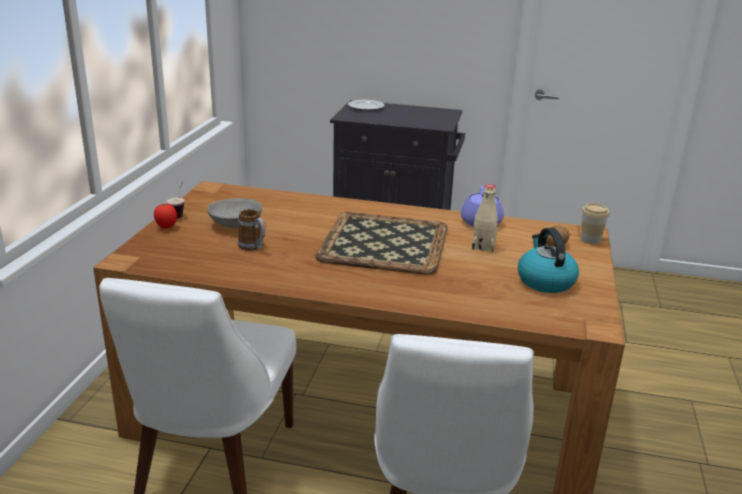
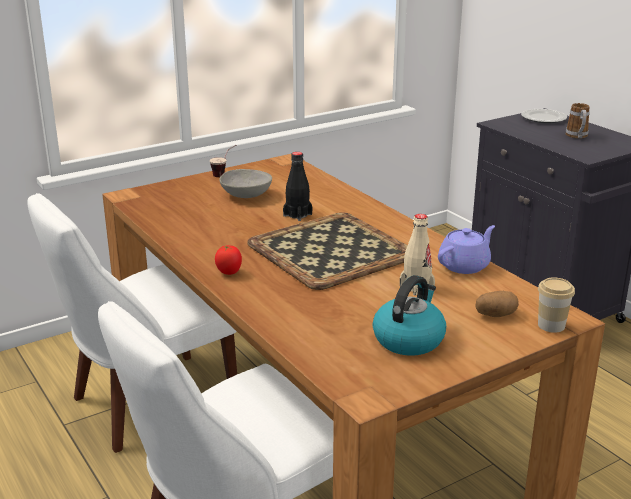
camera: 45 degrees right, 0 degrees up
(166, 227) = (196, 181): tomato -> tomato (229, 273)
(253, 247) = (224, 216): mug -> mug (577, 137)
(308, 226) = (297, 215): none -> black bottle

